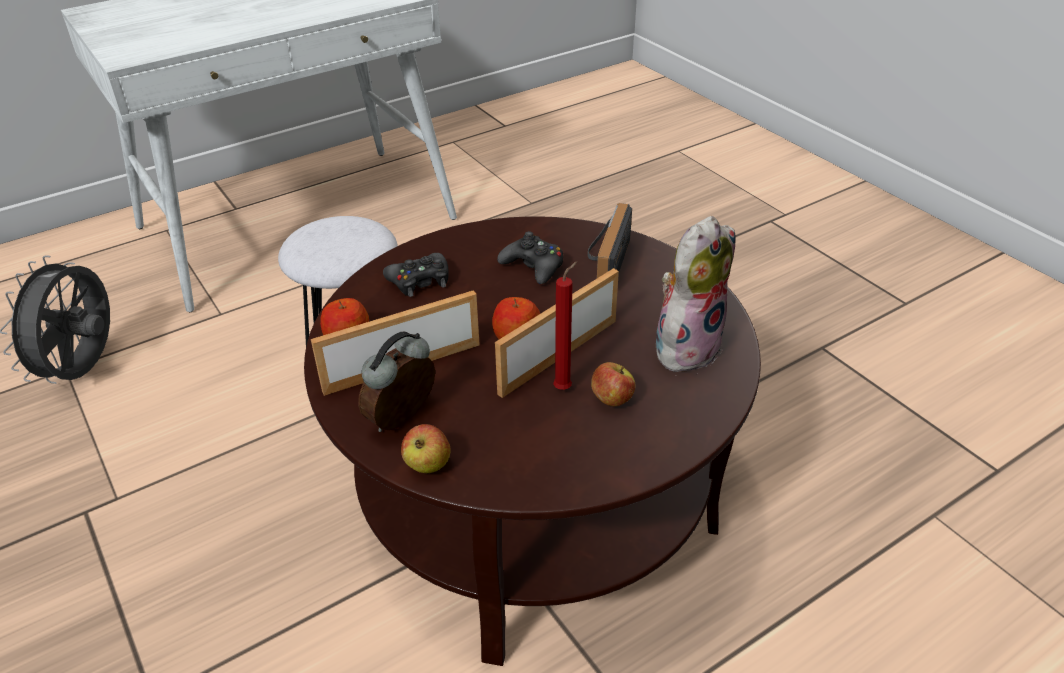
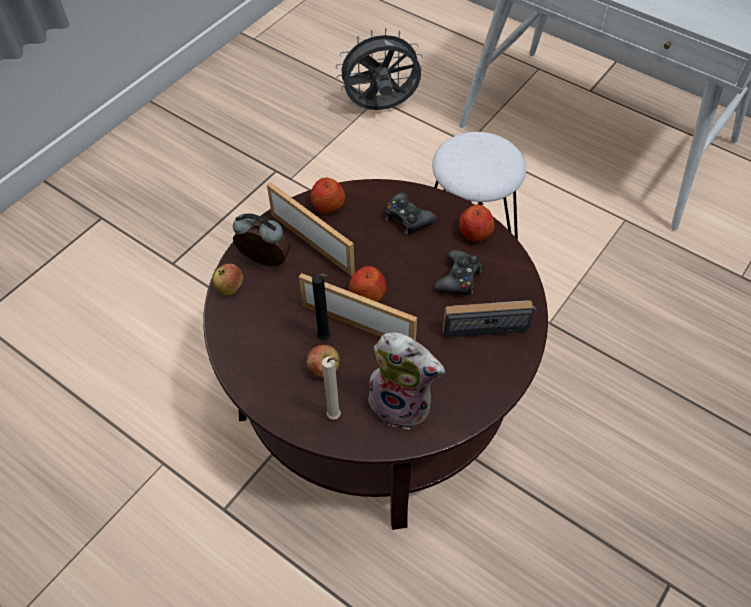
camera: 70 degrees right, 15 degrees up
(477, 240) = (475, 233): none -> apple
(565, 388) = (325, 338): red candle -> black candle
(687, 404) = (335, 417): none -> beige candle

